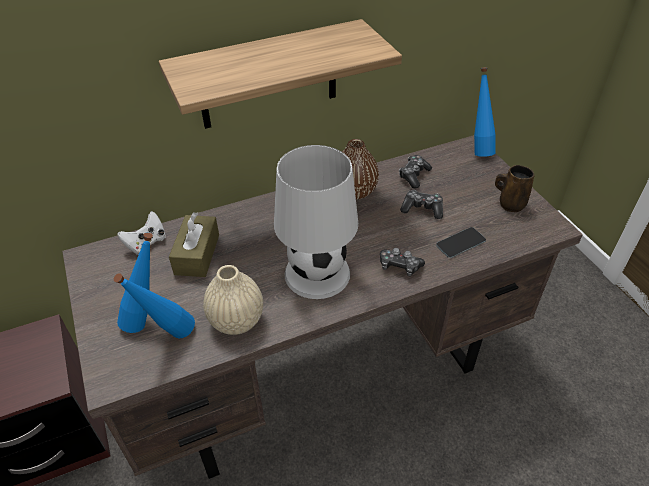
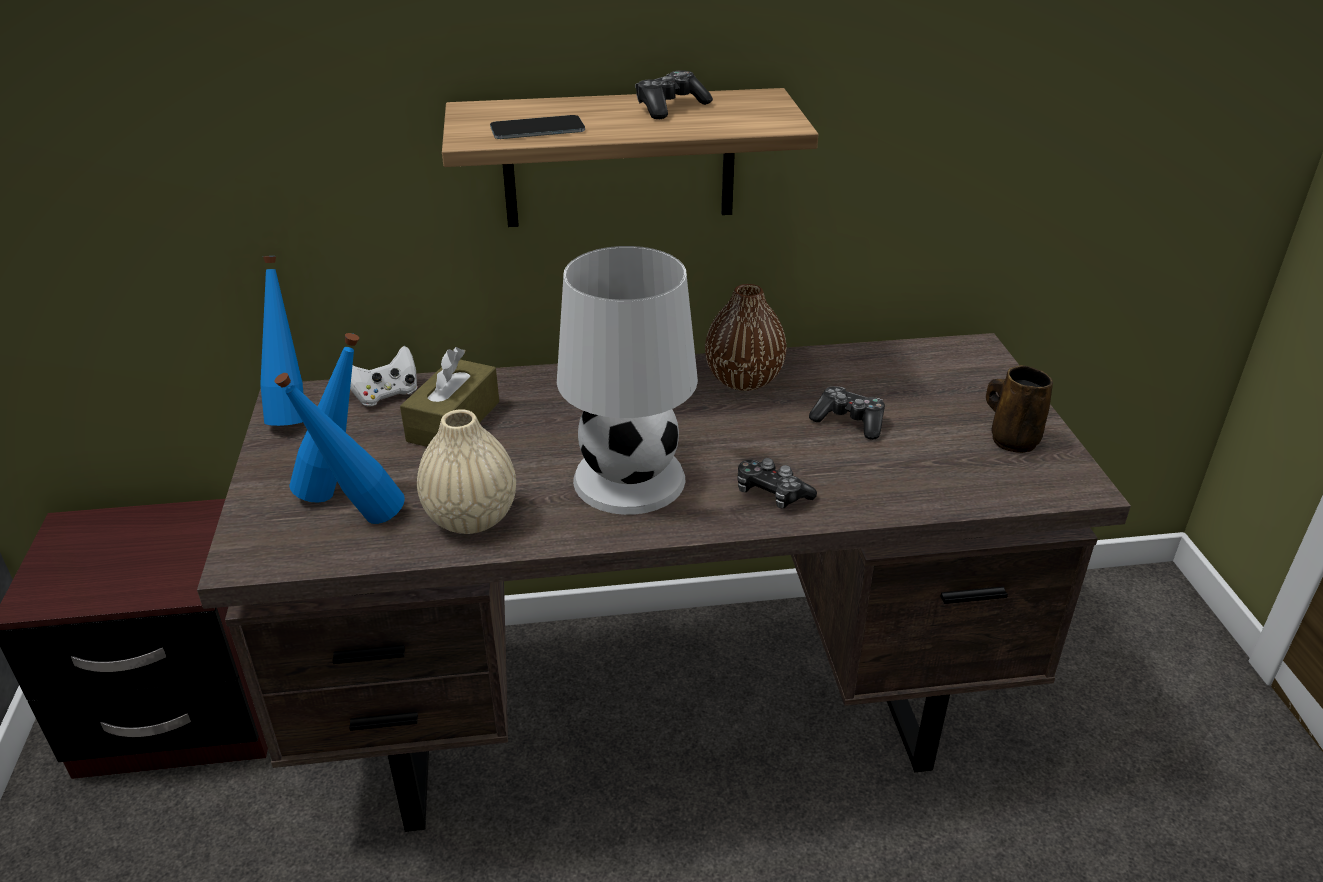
camera: 15 degrees right, 10 degrees down
(414, 175) = (856, 373): game controller -> game controller (670, 107)
(460, 243) = (895, 479): phone -> phone (537, 129)
(478, 149) = (989, 354): blue bottle -> blue bottle (292, 414)

